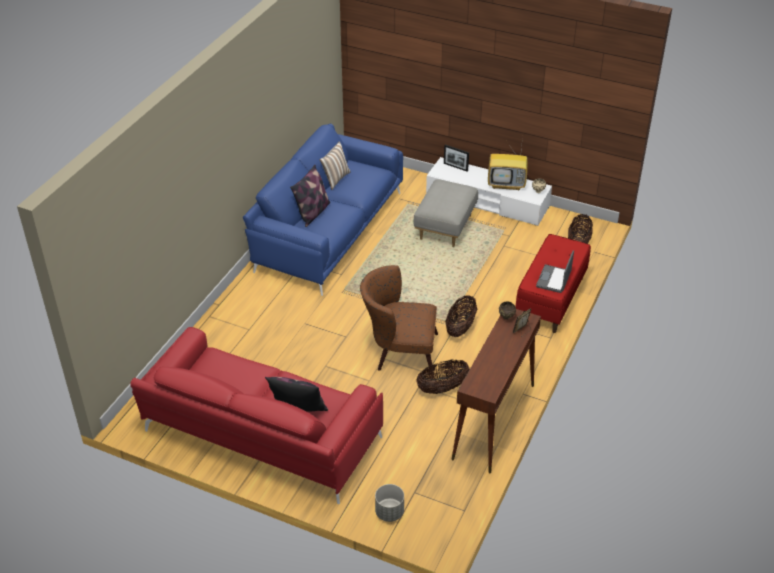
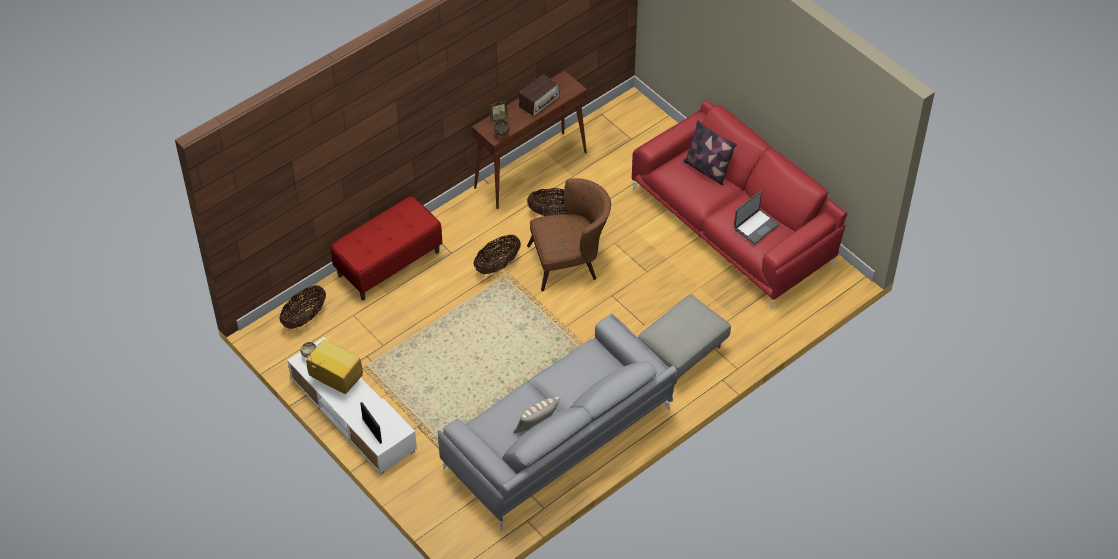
camera: 155 degrees left, 10 degrees up
(312, 213) = (589, 384): pillow -> none
(327, 230) = (559, 440): blue sofa -> grey sofa
(389, 512) = (659, 131): grey planter -> none
(399, 351) = (570, 261): brown armchair -> brown armchair turned 45 degrees counterclockwise
(445, 227) = (427, 394): grey ottoman -> grey ottoman (682, 354)
(496, 361) = (539, 101): none -> radio
(554, 280) = (399, 218): laptop -> laptop (755, 226)

